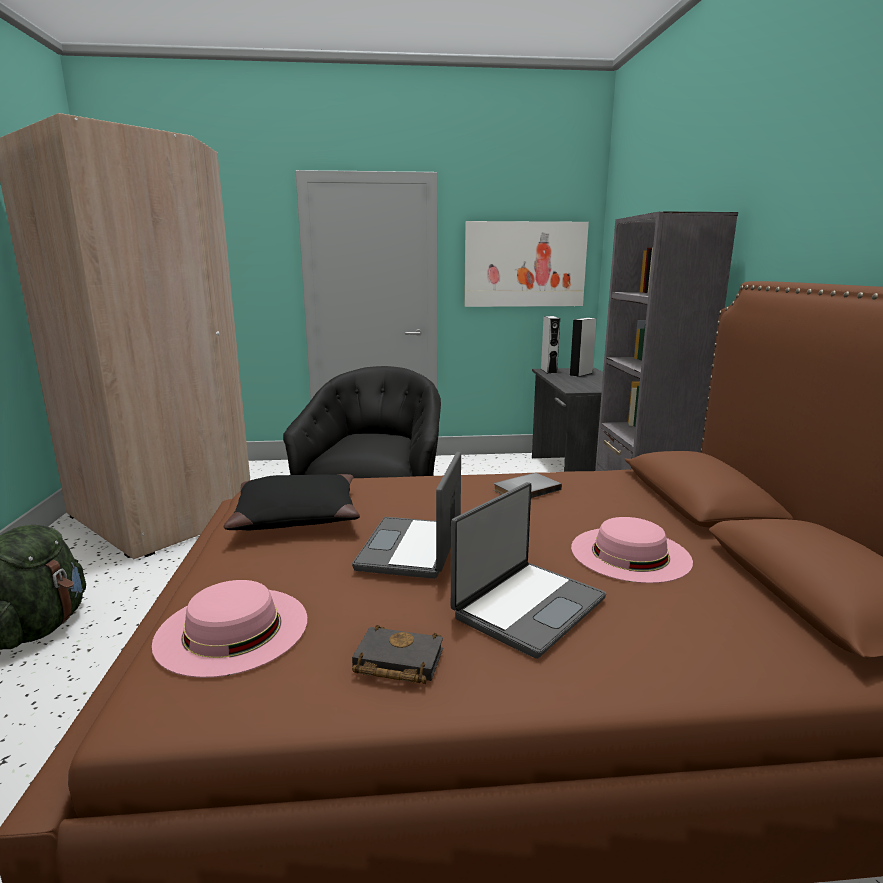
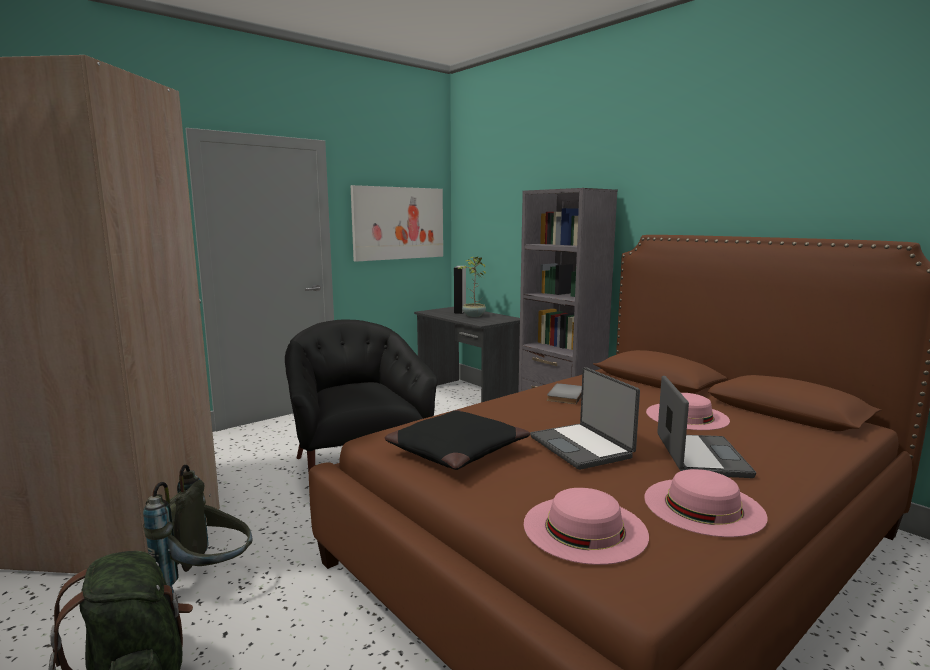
camera: 35 degrees left, 5 degrees down
(159, 575) = (208, 581): none -> grey backpack
(395, 662) = (703, 506): black book -> pink hat
(548, 371) = (431, 312): grey speaker -> none
(585, 380) = (473, 316): none -> potted plant

